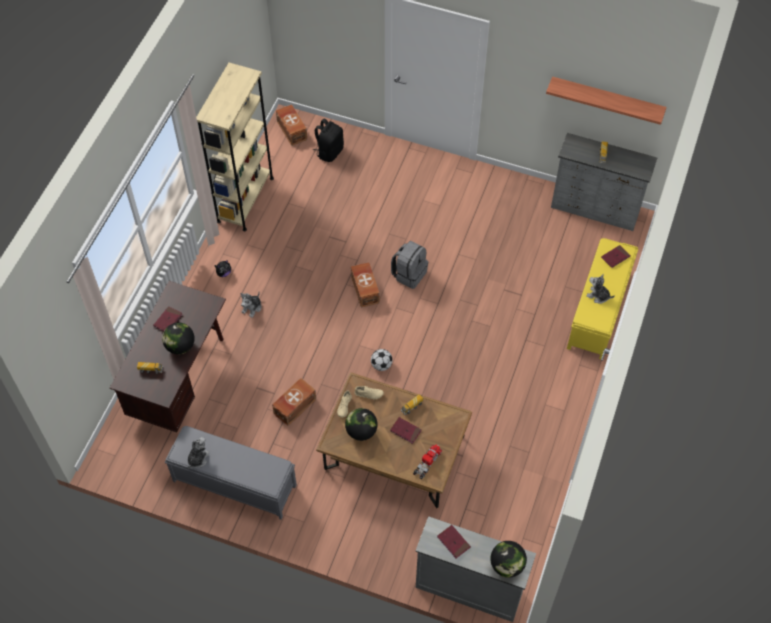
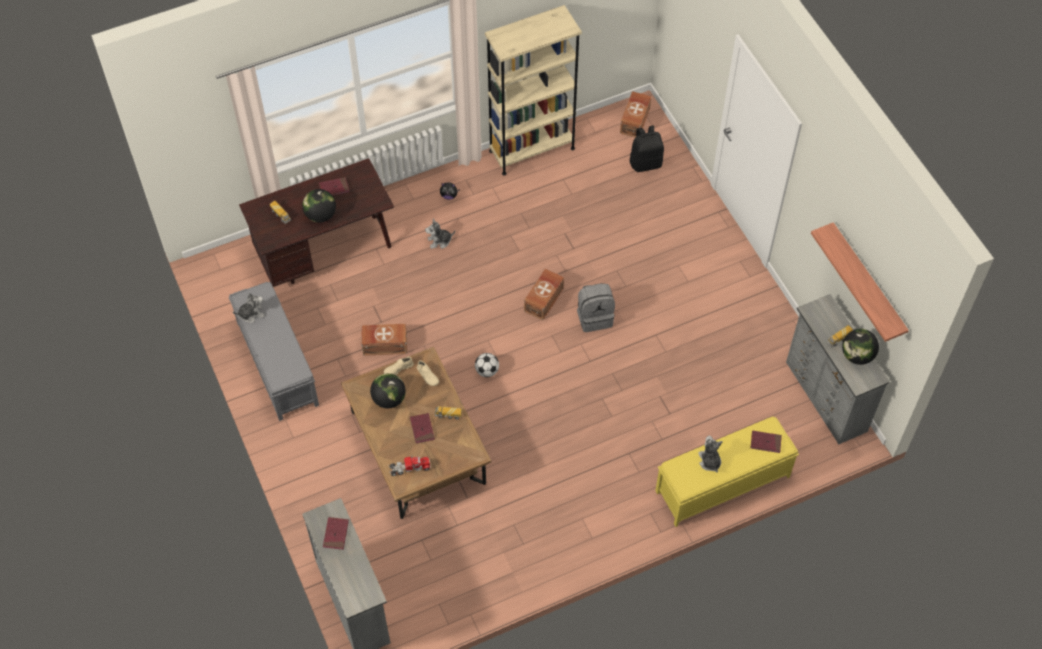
camera: 45 degrees right, 0 degrees up
(507, 565) = (354, 588): globe -> globe (857, 355)

